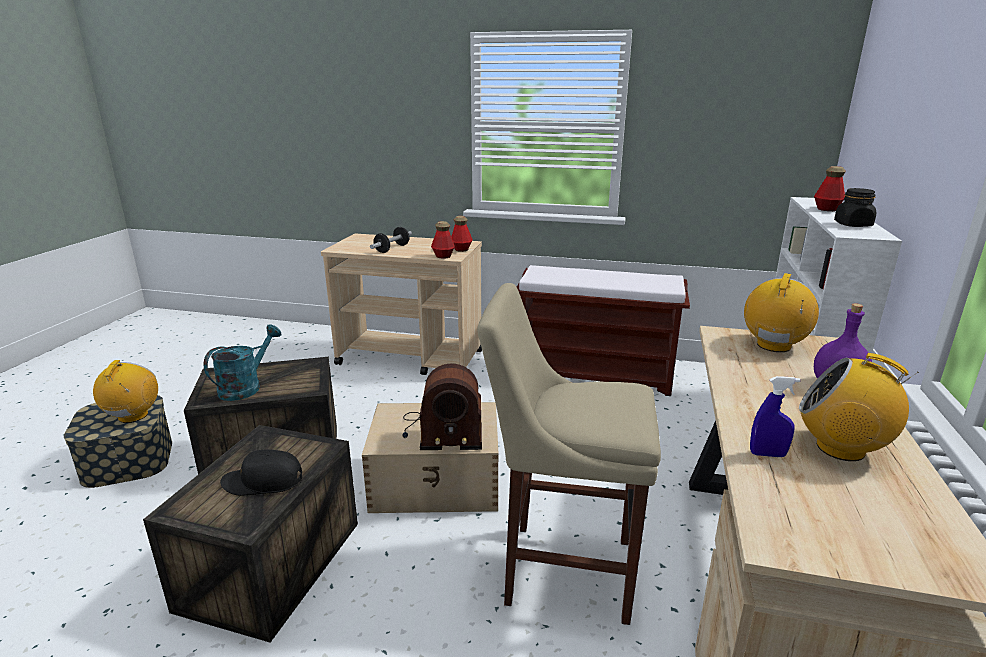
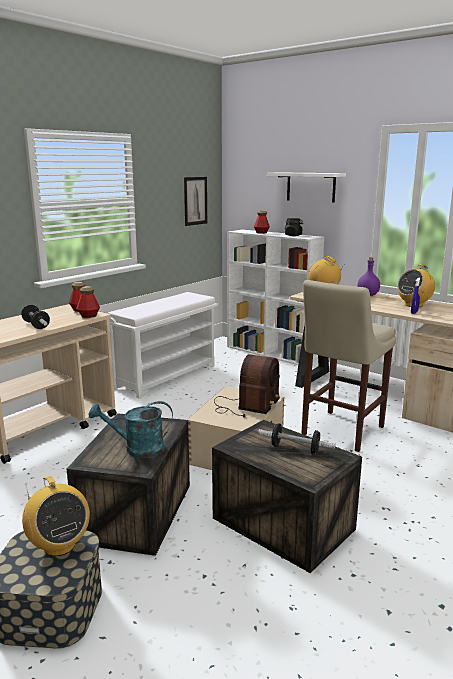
camera: 65 degrees left, 5 degrees down
(133, 416) = (59, 545): radio -> radio turned 150 degrees counterclockwise
(246, 387) = (137, 449): turquoise watering can -> turquoise watering can turned 60 degrees counterclockwise
(263, 482) = (295, 449): black cap -> dumbbell
(596, 374) = (165, 376): brown bench -> white bench
(763, 137) = (195, 201): none -> picture
(919, 127) = (311, 187): none -> white shelf

